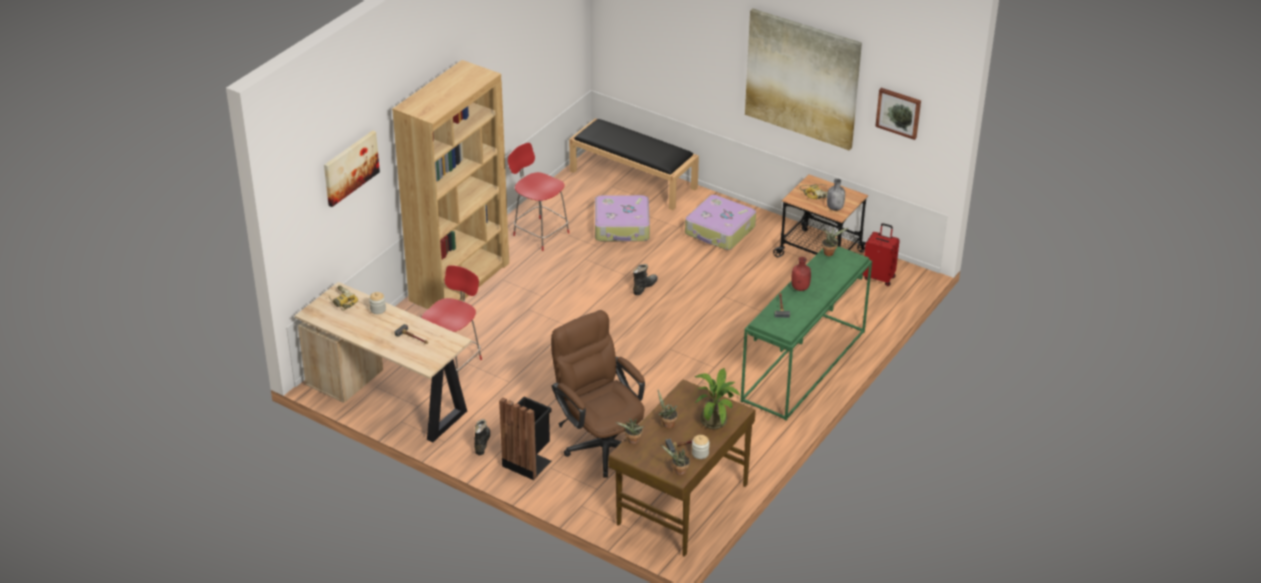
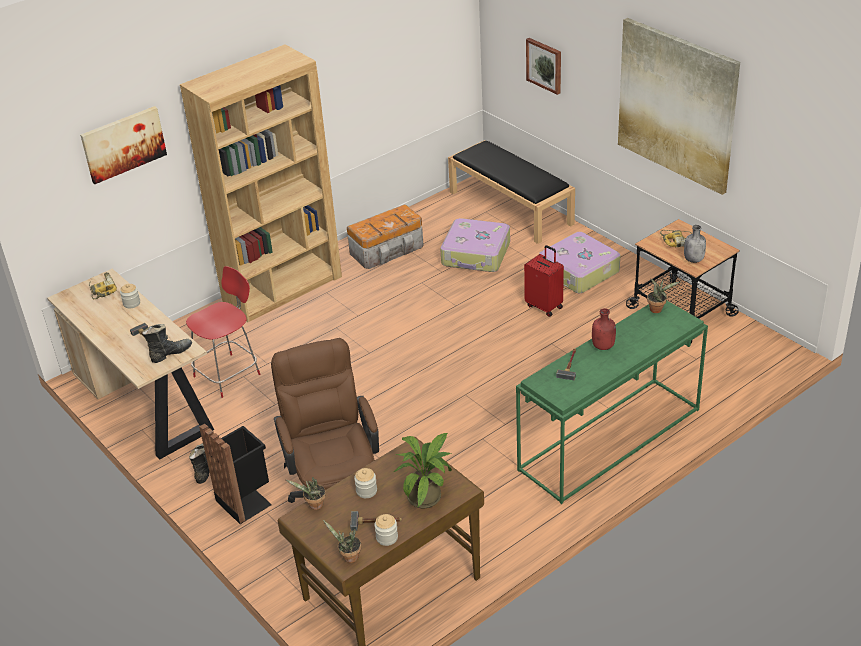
camera: 20 degrees right, 0 degrees up
(539, 233) = (388, 250): red chair -> storage box
(644, 287) = (469, 321): black boot -> black boot (170, 353)
(667, 424) = (366, 491): potted plant -> jar
(879, 277) = (740, 348): red suitcase -> red suitcase (544, 306)
(898, 112) = (778, 152): picture -> picture (544, 65)

